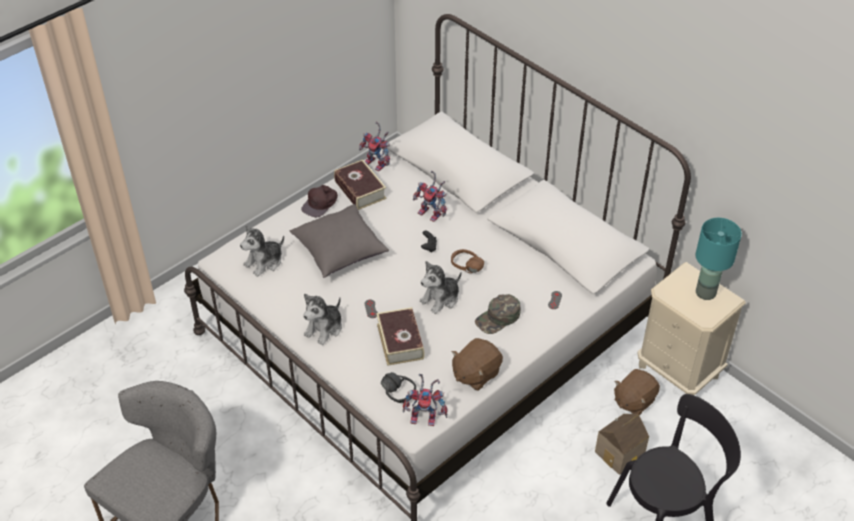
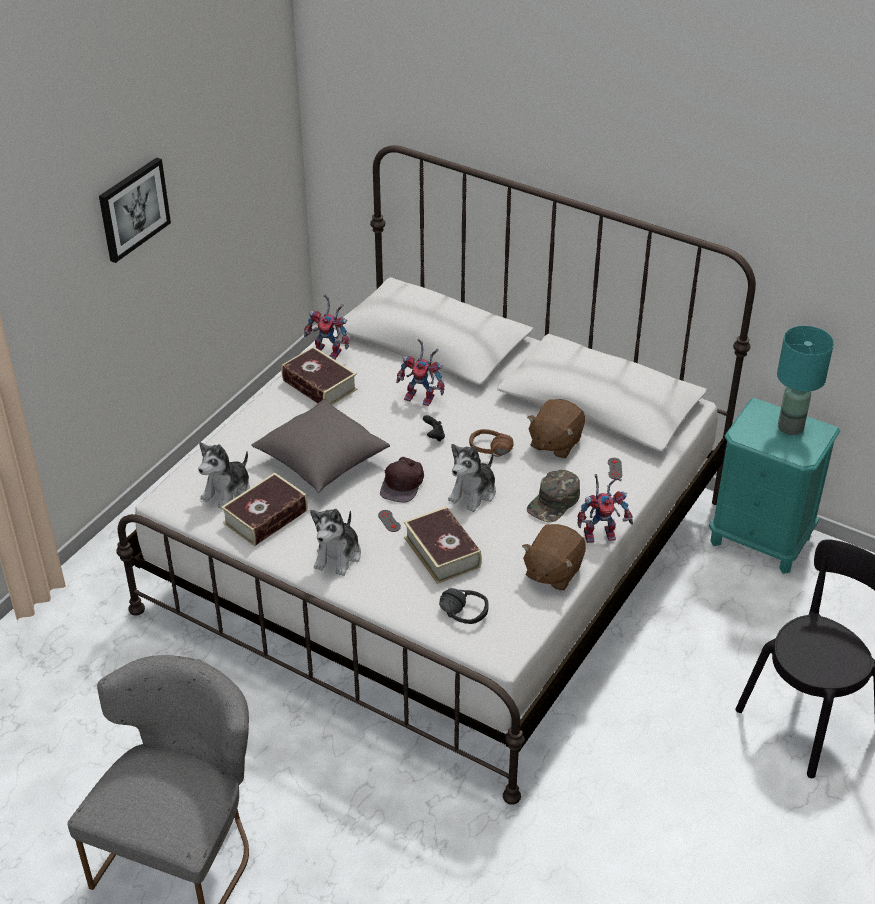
camera: 15 degrees left, 5 degrees down
(234, 40) = (133, 209): none -> picture
(284, 288) = (265, 517): none -> book
(320, 204) = (274, 409): brown cap -> brown cap (403, 483)
(426, 417) = (511, 635): toy robot -> toy robot (601, 533)
(621, 455) = (731, 650): toy house -> none
(633, 401) = (721, 584): brown plush toy -> brown plush toy (555, 443)
(678, 370) = (760, 539): beige nightstand -> turquoise nightstand

